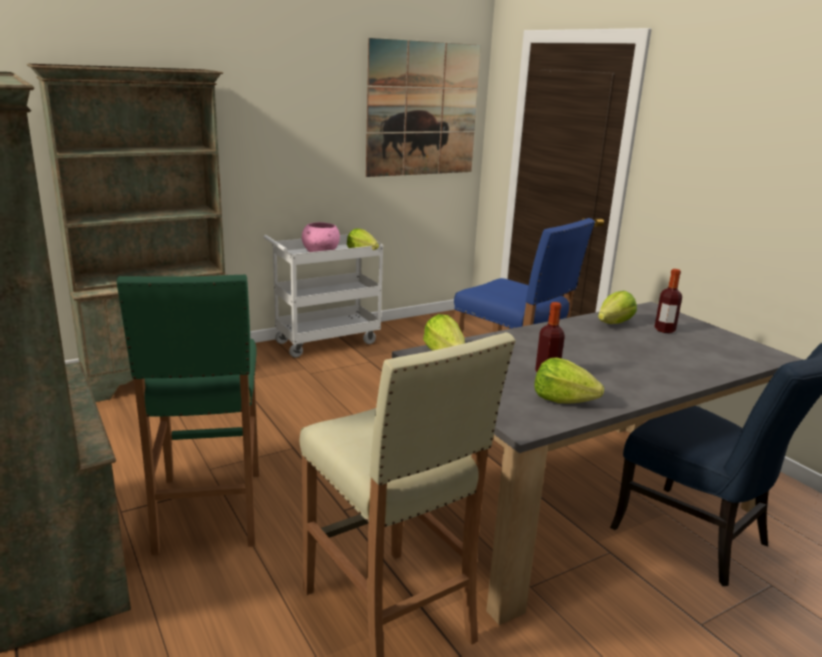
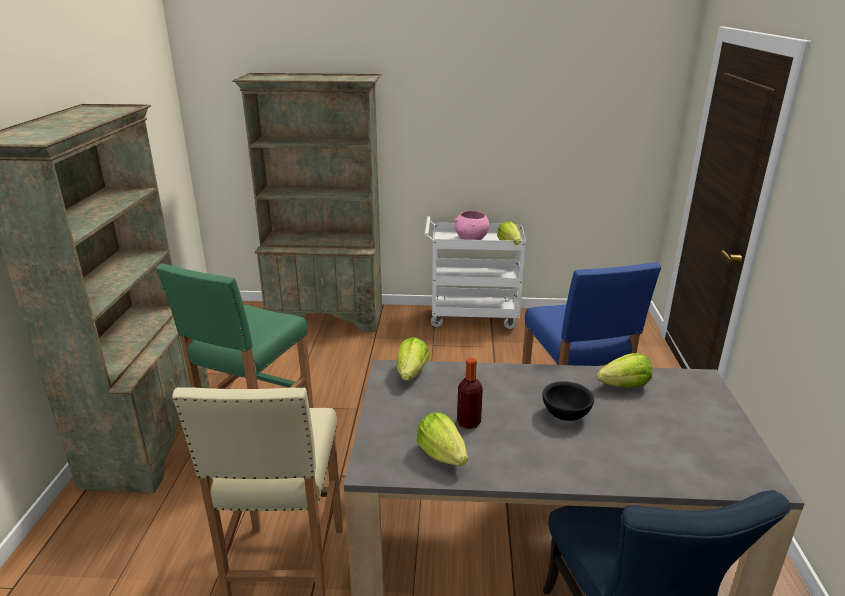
camera: 35 degrees right, 5 degrees up
(422, 110) = (603, 108): picture -> none
(604, 350) = (565, 414): none -> black bowl
(664, 330) = (673, 410): bottle -> none

